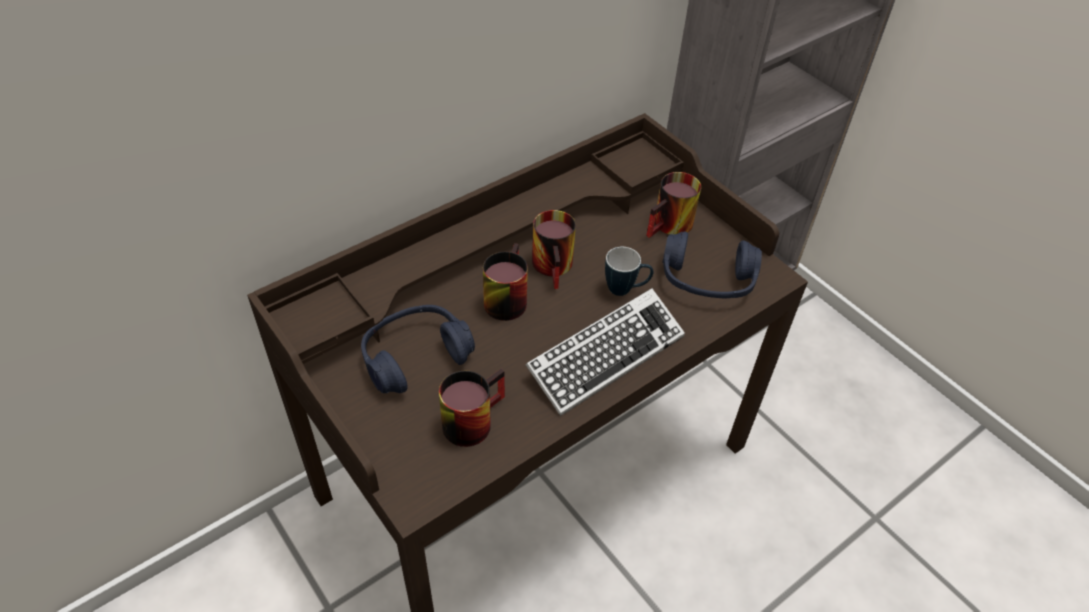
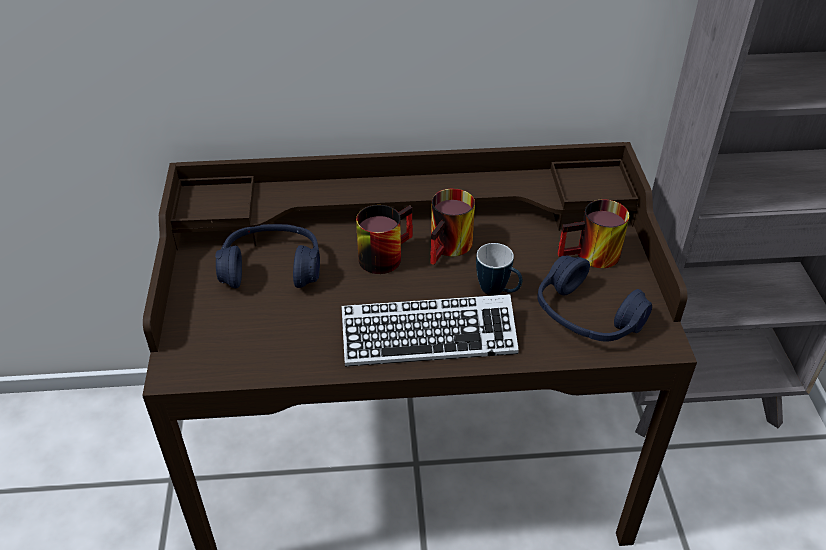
camera: 35 degrees right, 5 degrees down
(470, 417) = (271, 333): mug -> none

